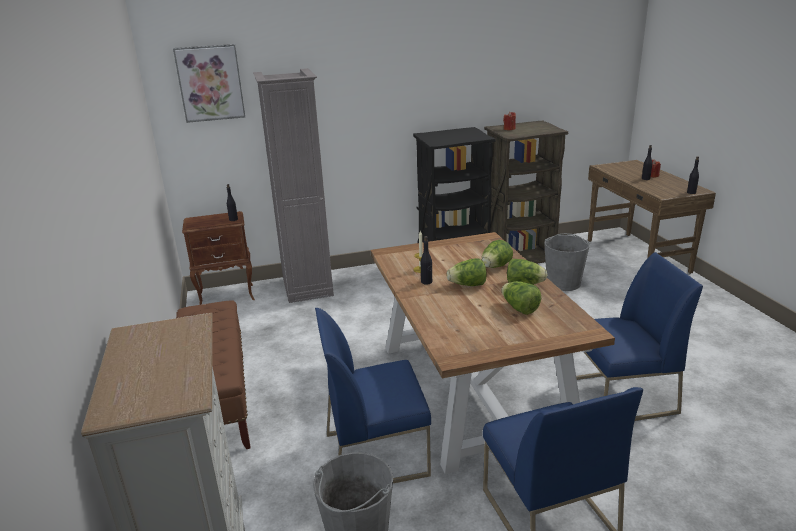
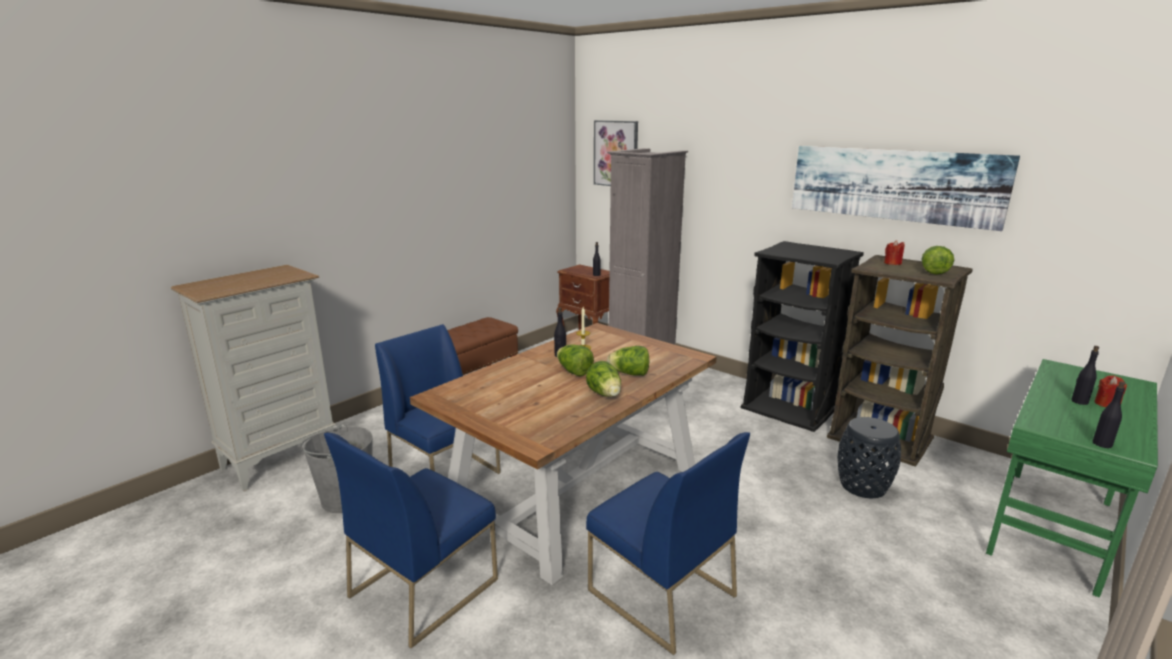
camera: 55 degrees right, 5 degrees down
(485, 71) = (893, 184): none -> picture
(519, 308) = (551, 403): lettuce -> lettuce (933, 271)
(563, 283) = (863, 486): grey bucket -> black stool
(637, 256) = (1051, 528): brown console table -> green console table

